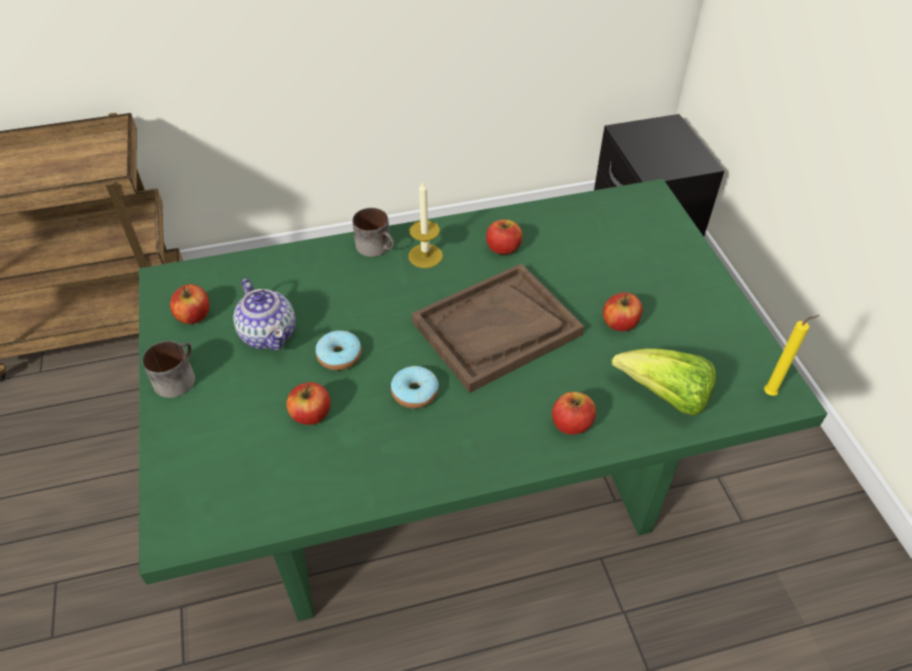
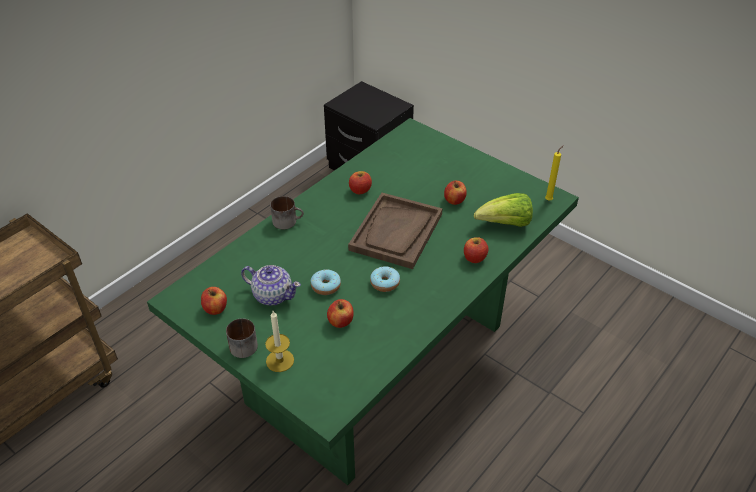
camera: 35 degrees left, 5 degrees down
(425, 256) = (321, 213): candle -> candle (280, 360)

